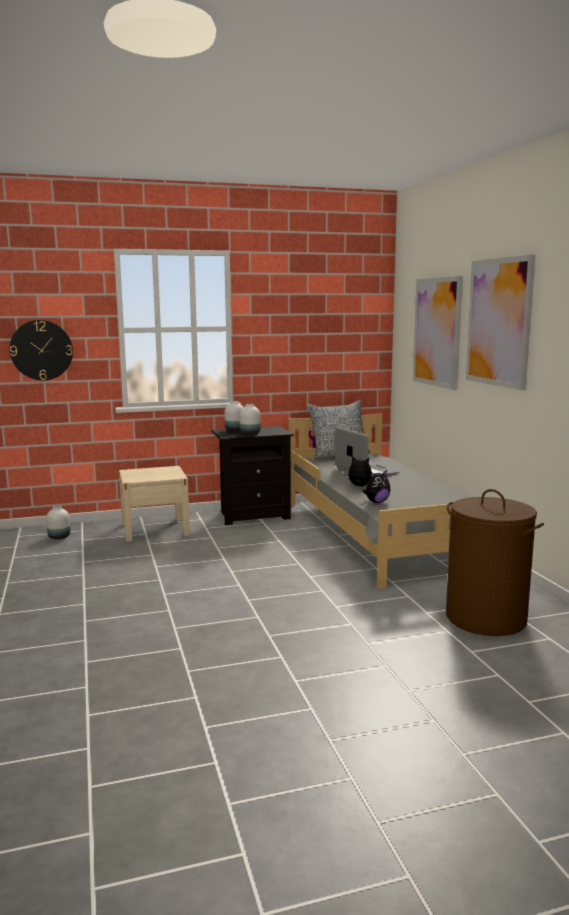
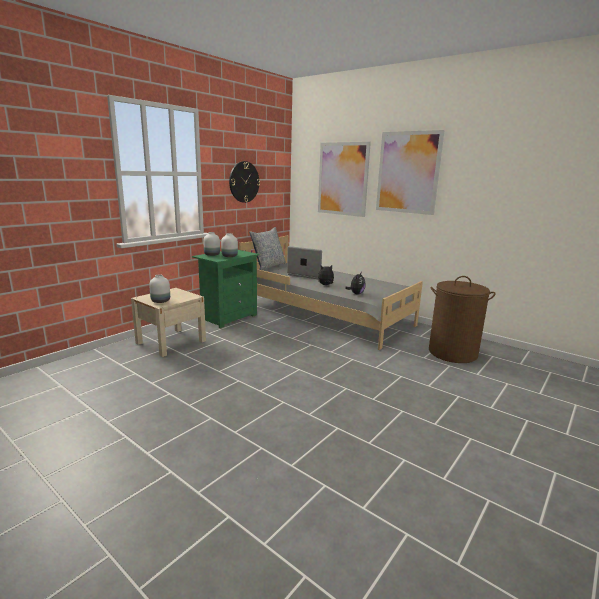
camera: 35 degrees left, 5 degrees up
(41, 350) = (45, 191): wall clock -> wall clock (244, 182)
(60, 537) = (94, 366): white vase -> white vase (161, 301)
(253, 515) = (228, 317): black nightstand -> green nightstand

